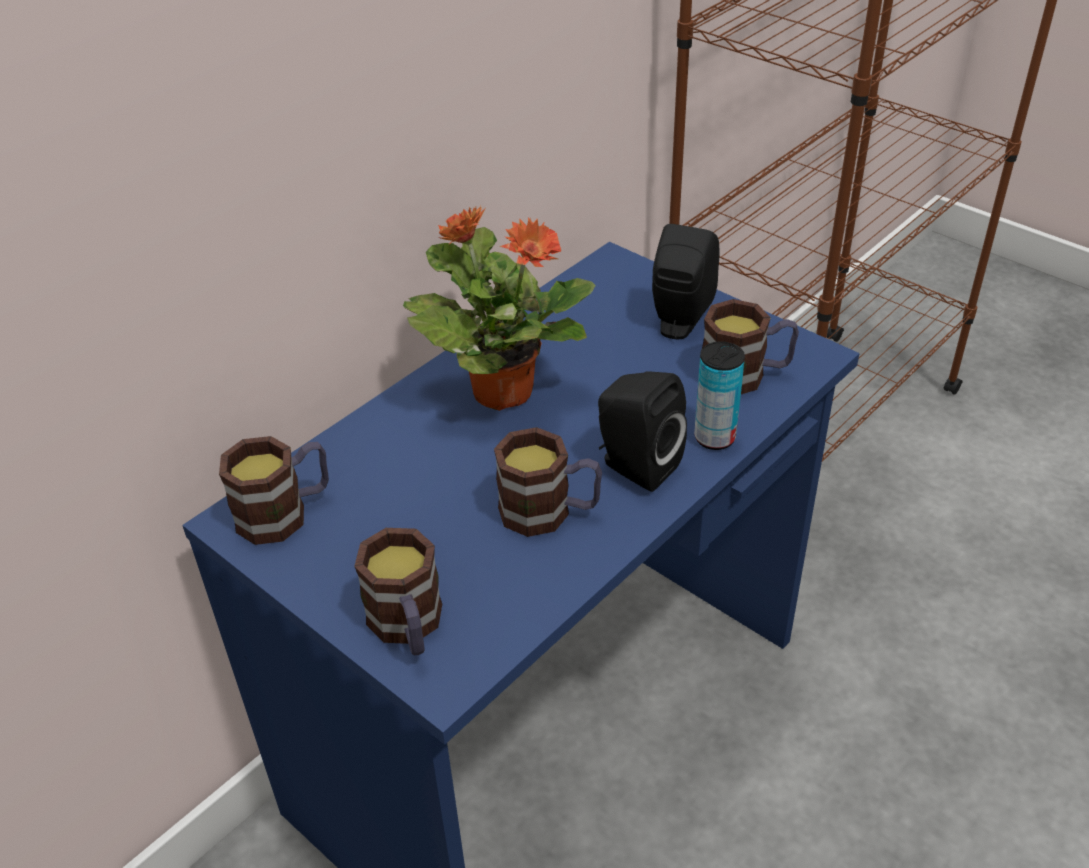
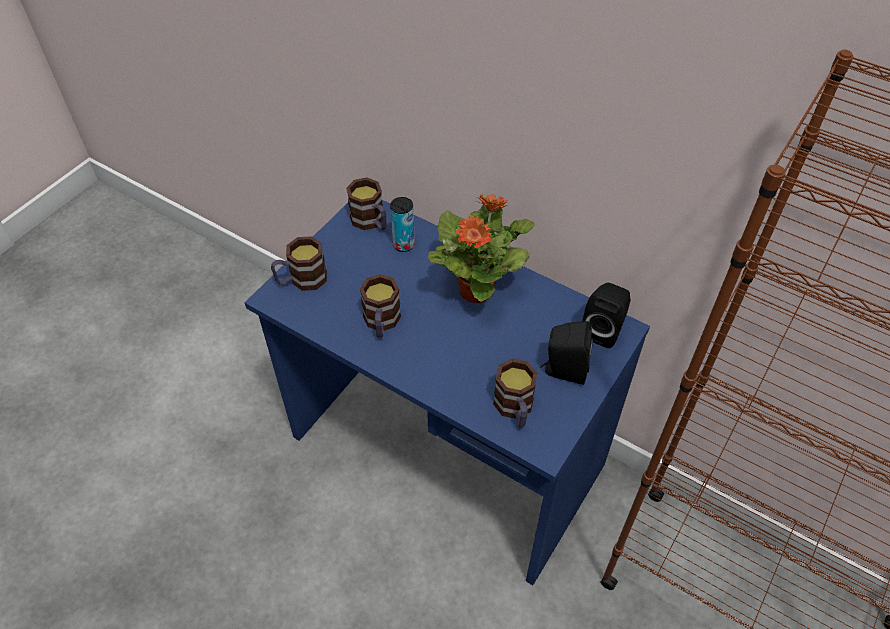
camera: 80 degrees right, 10 degrees up
(635, 466) = (422, 357): black speaker -> black speaker (603, 330)
(714, 438) = (451, 394): can -> can (404, 244)

